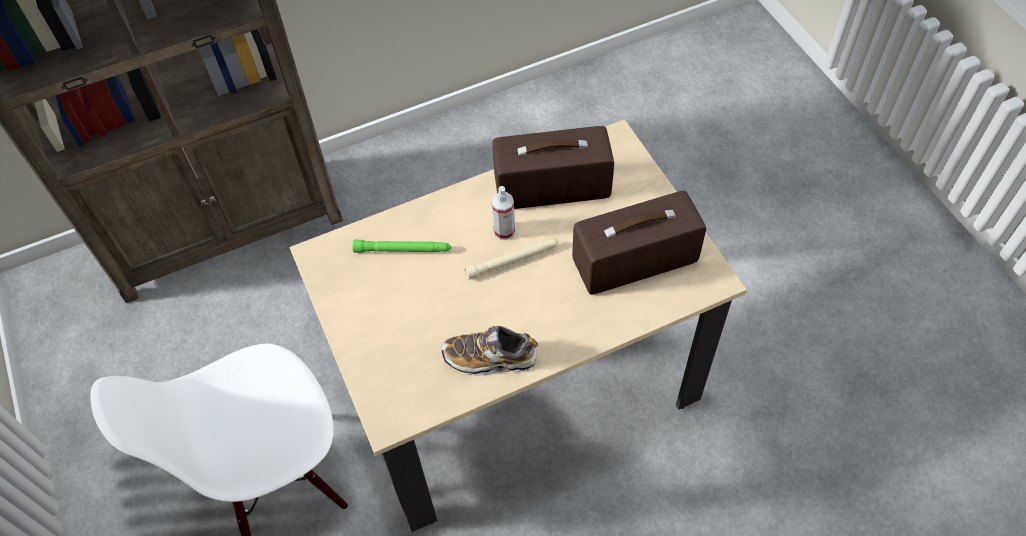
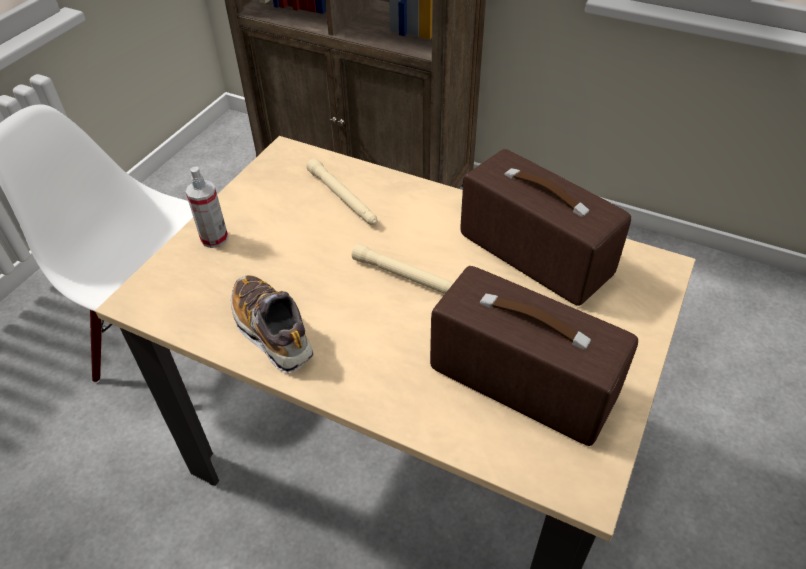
camera: 50 degrees right, 10 degrees down
(403, 250) = (343, 198): green flashlight -> beige flashlight
(504, 231) = (439, 251): spray bottle -> spray bottle (214, 238)

